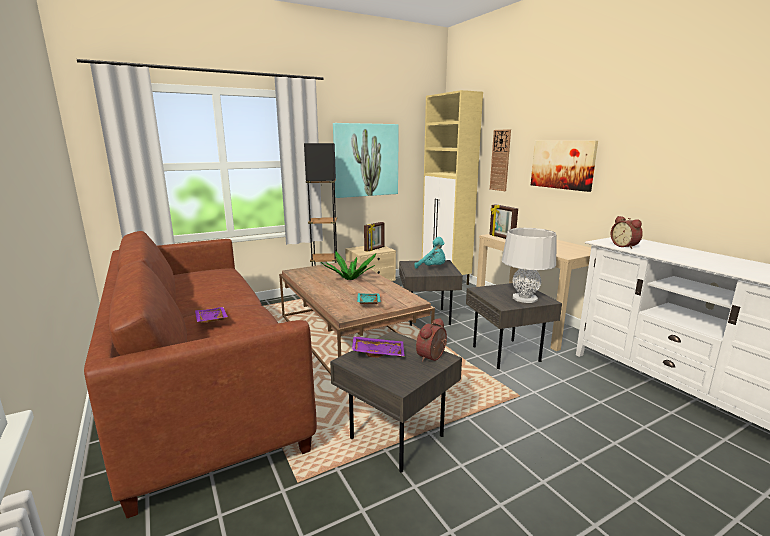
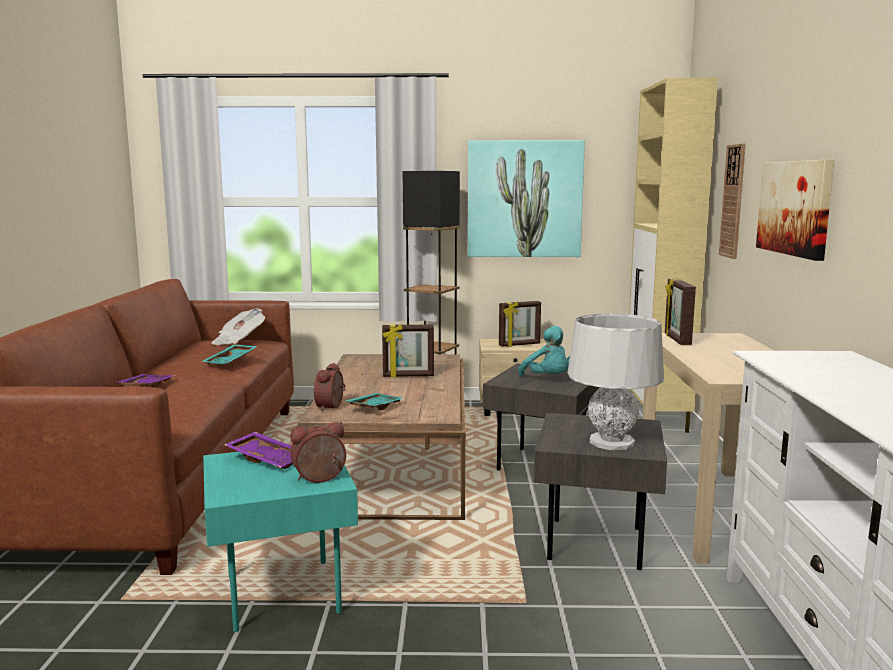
camera: 30 degrees right, 5 degrees down
(209, 272) = (238, 341): none -> newspaper
(233, 288) = (231, 361): none -> turquoise tray
(350, 278) = (408, 376): potted plant -> picture frame
(393, 437) = (279, 593): grey side table -> turquoise side table
(625, 246) = (788, 365): alarm clock -> alarm clock (332, 407)

